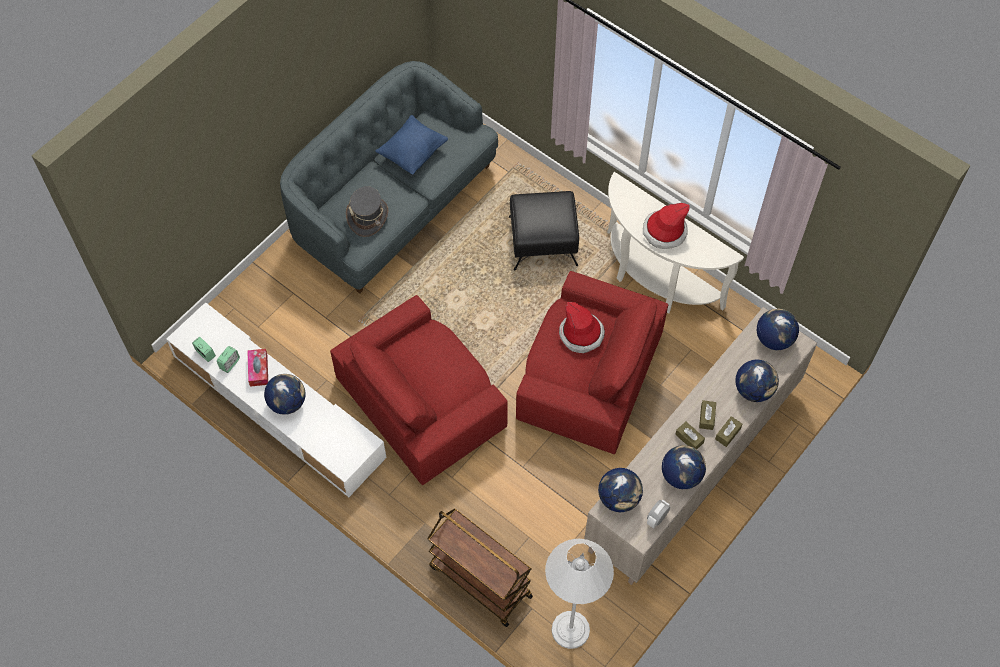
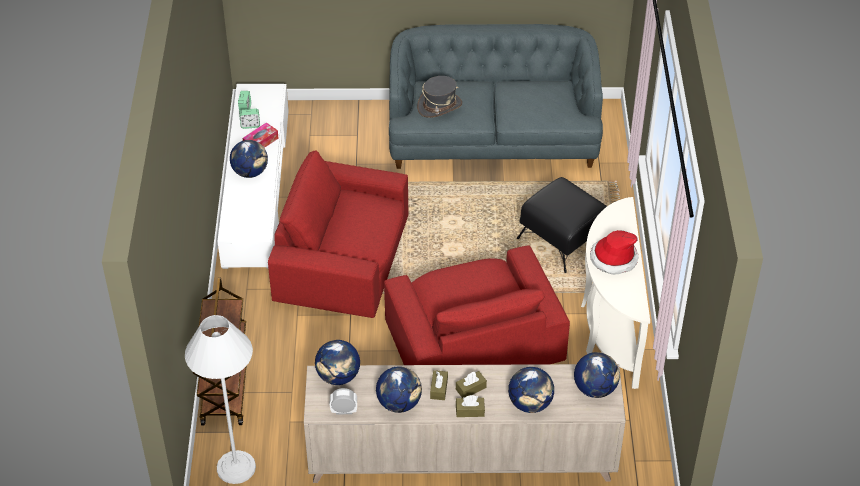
camera: 50 degrees right, 15 degrees down
(413, 153) = (523, 95): blue pillow -> none
(581, 334) = (481, 288): hat -> none

